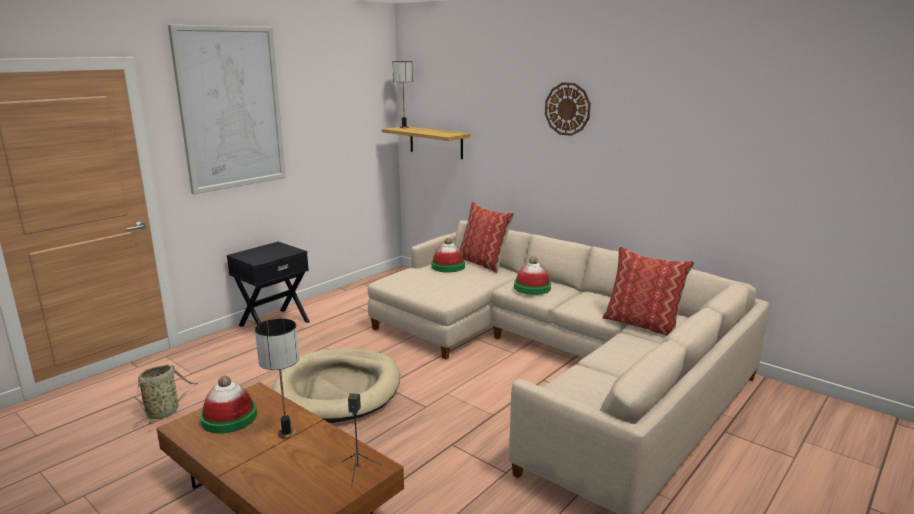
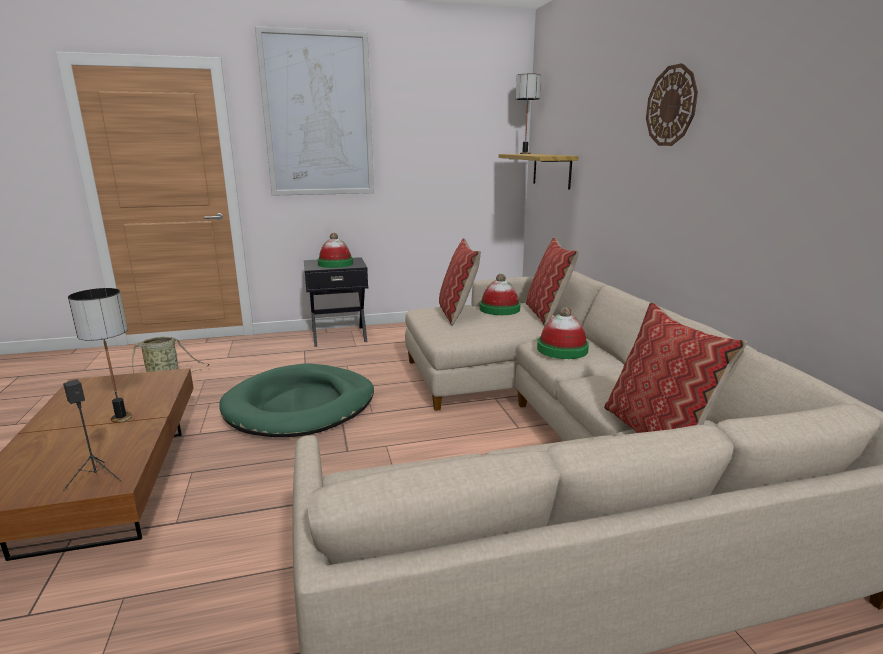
camera: 35 degrees right, 0 degrees up
(229, 417) = (117, 389): hat -> hat (335, 264)
(338, 389) = (301, 406): beige dog bed -> green dog bed
(419, 277) = (457, 313): none -> pillow

